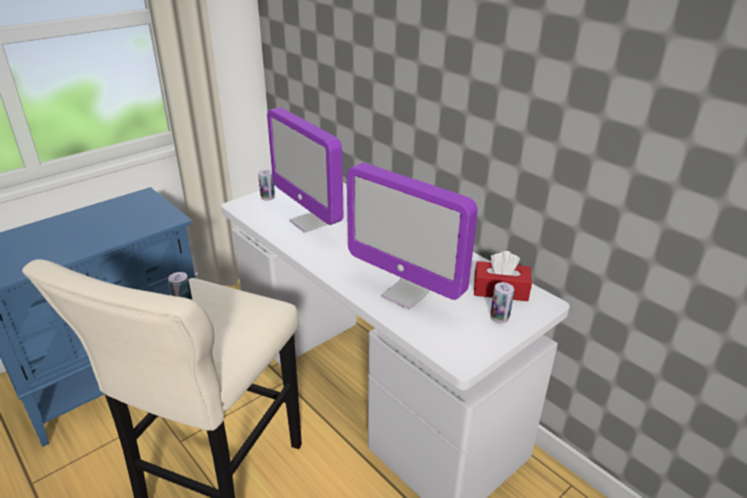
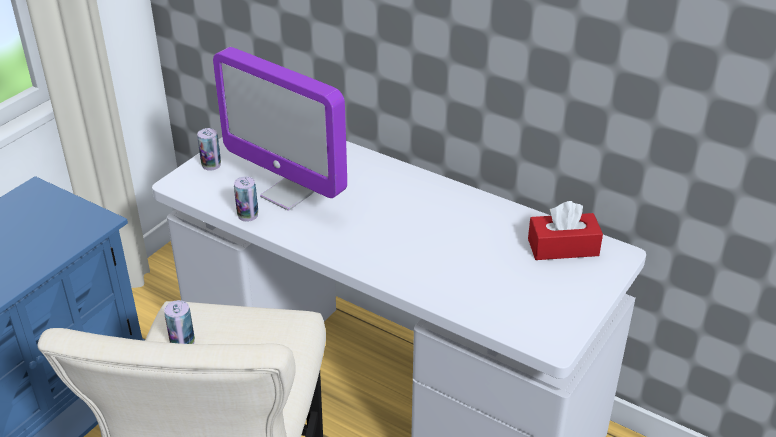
camera: 15 degrees left, 5 degrees up
(405, 294) = (455, 273): monitor -> none
(499, 317) = (574, 283): can -> can (248, 215)

